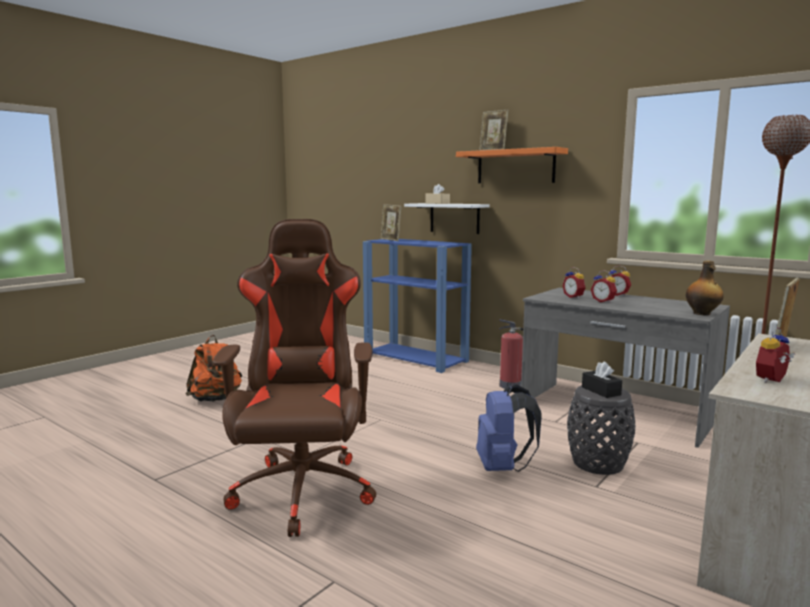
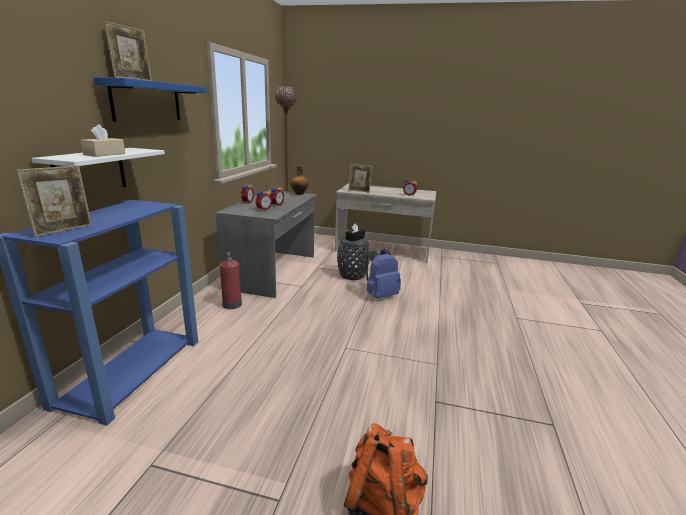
camera: 115 degrees left, 10 degrees up
(301, 498) = (482, 345): brown office chair -> none
(515, 166) = (147, 101): orange shelf -> blue shelf

